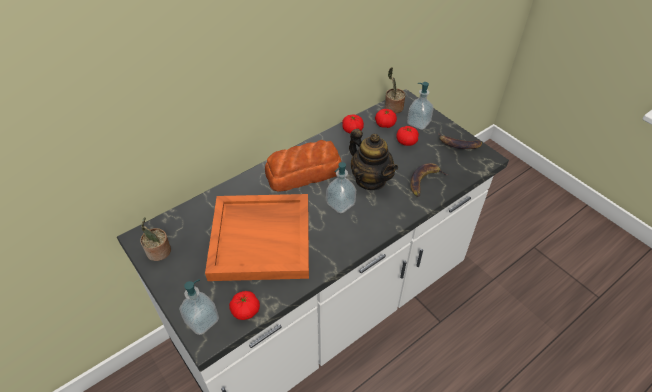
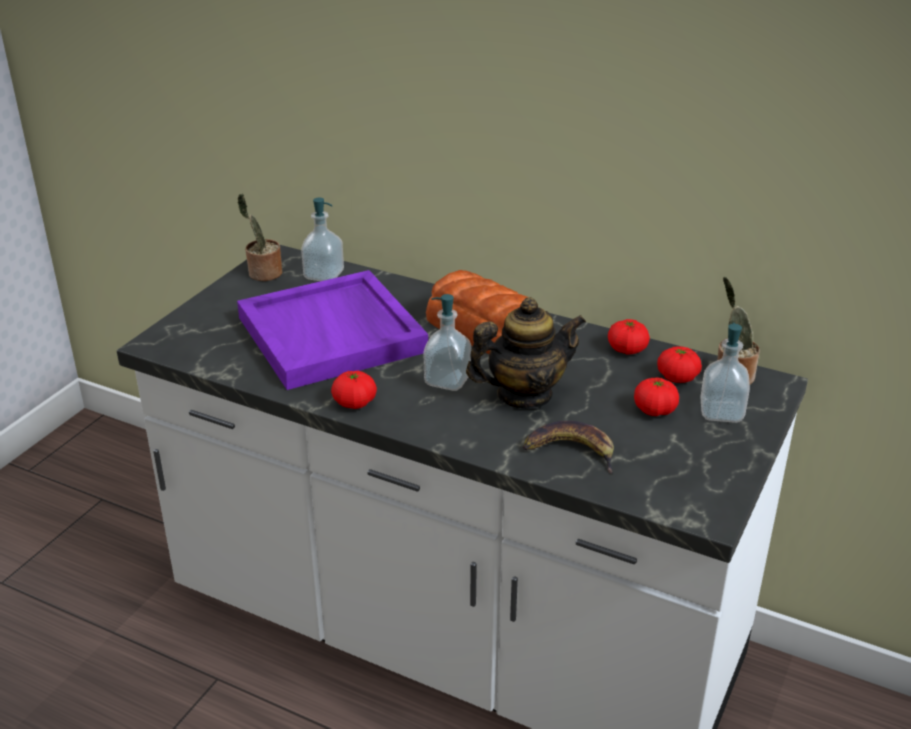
camera: 65 degrees right, 15 degrees down
(202, 320) = (179, 333): soap dispenser -> soap dispenser (324, 275)
(245, 310) = (208, 357): tomato -> tomato (354, 403)
(262, 238) = (333, 335): orange tray -> purple tray
(370, 180) = (524, 395): teapot -> teapot turned 135 degrees counterclockwise
(458, 145) = (708, 471): banana -> none

